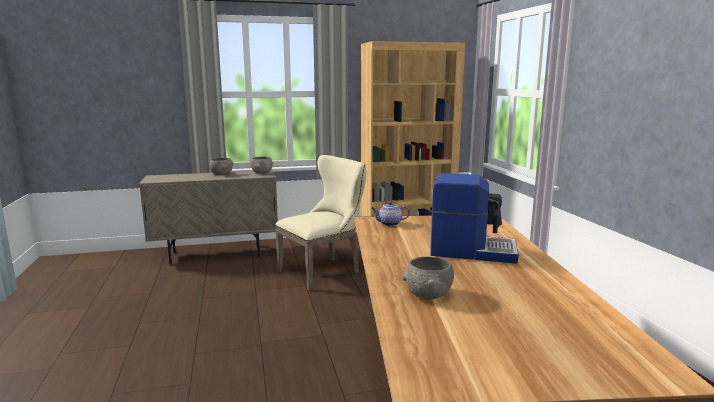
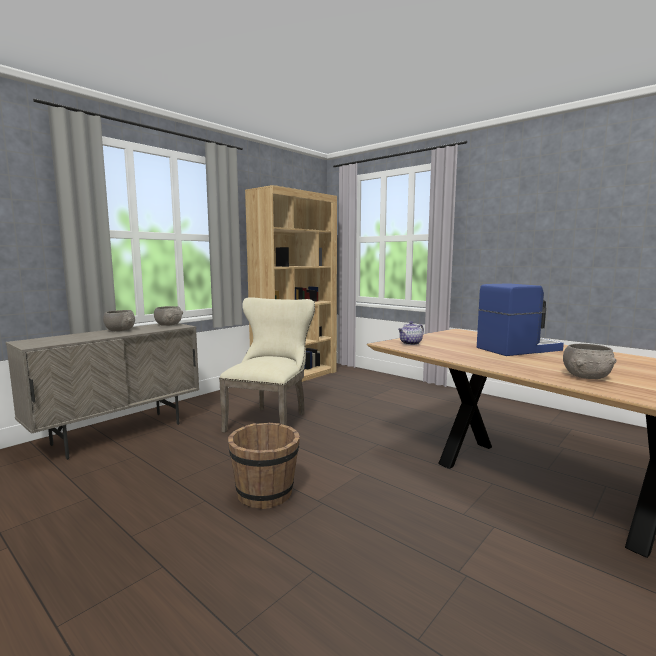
camera: 35 degrees left, 5 degrees down
(237, 325) = (265, 494): none -> brown bucket

